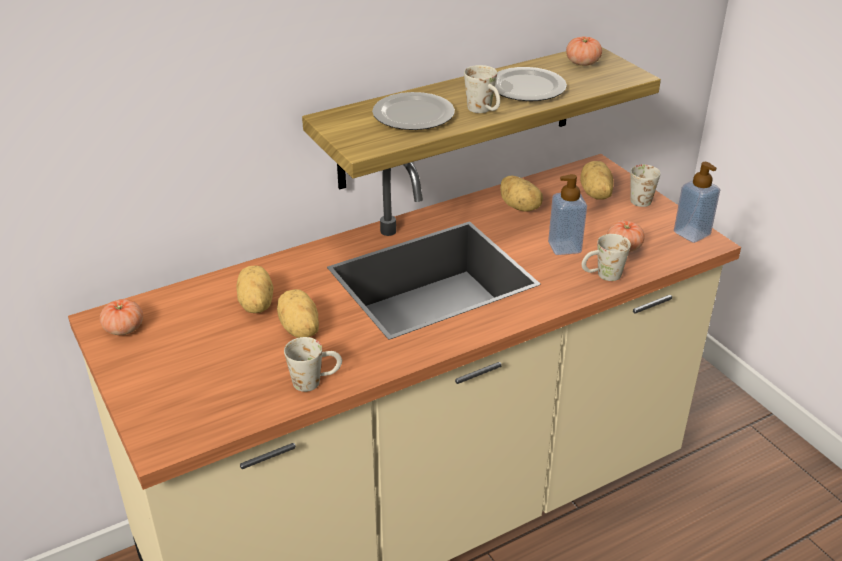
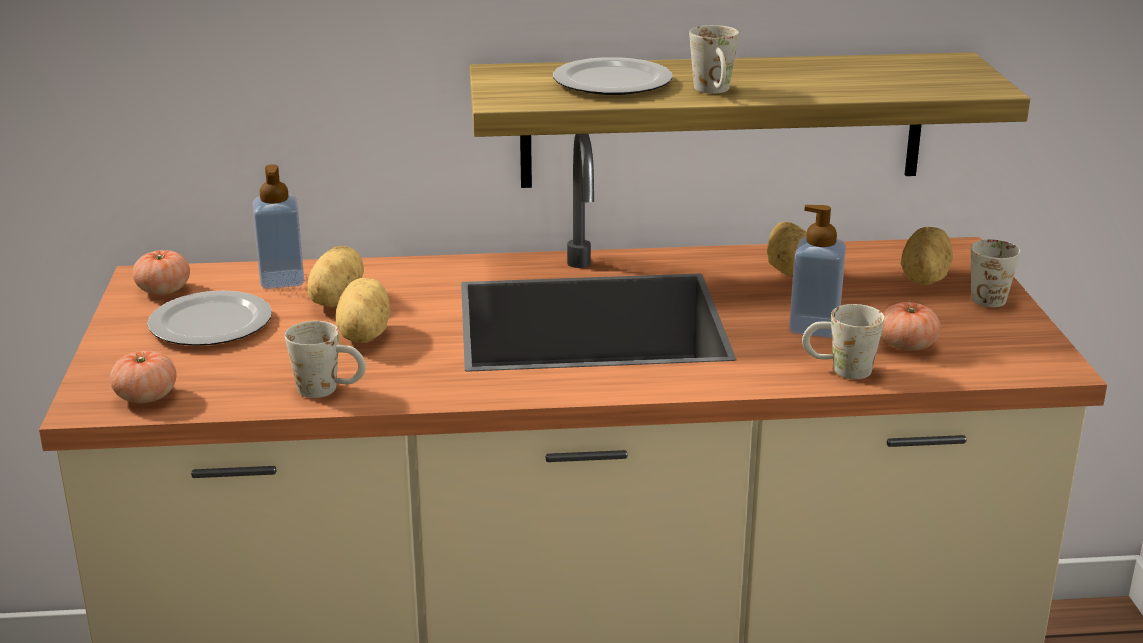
camera: 25 degrees right, 10 degrees down
(526, 87) = (807, 79): plate -> plate (211, 323)
(582, 63) = (925, 67): tomato -> tomato (146, 397)
(692, 233) = (1036, 352): soap dispenser -> soap dispenser (282, 280)

